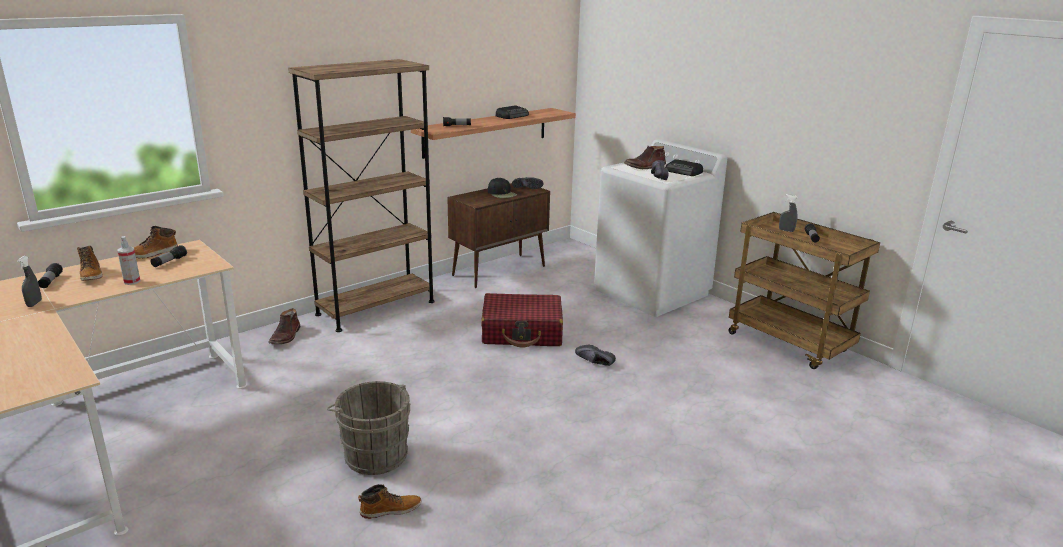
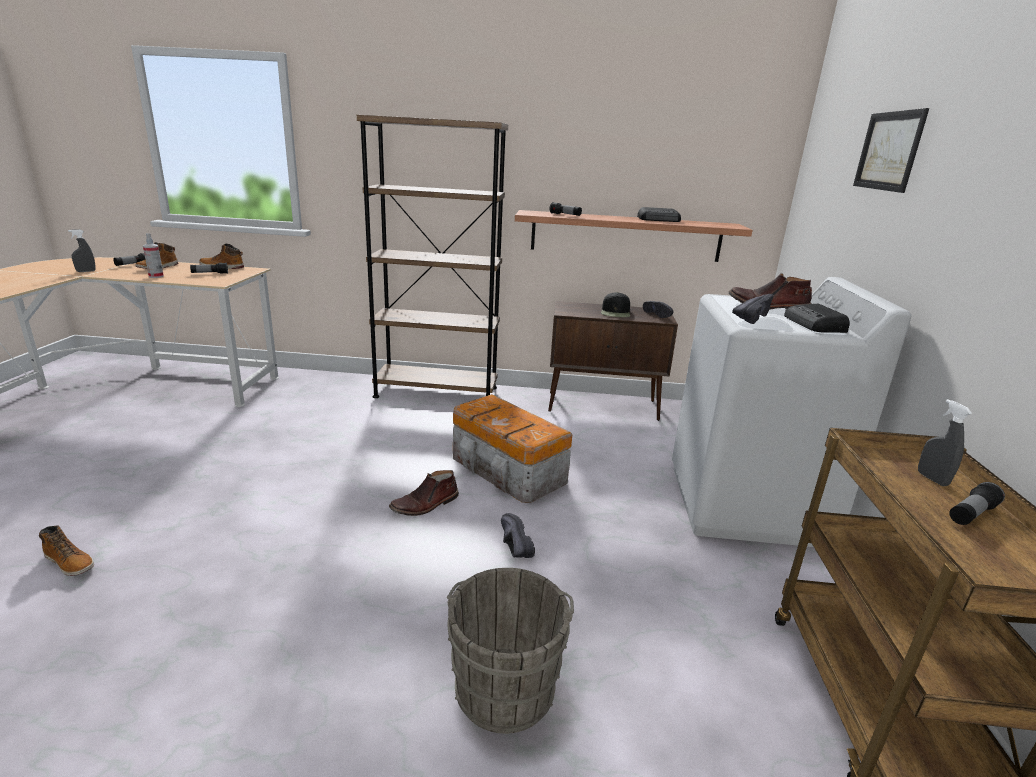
camera: 45 degrees right, 0 degrees up
(286, 336) = (337, 385): brown boot -> brown boot (425, 505)
(374, 454) = (174, 506): grey bucket -> grey bucket (505, 684)
(522, 332) = (507, 471): red suitcase -> storage box
(675, 65) = (888, 151): none -> picture

